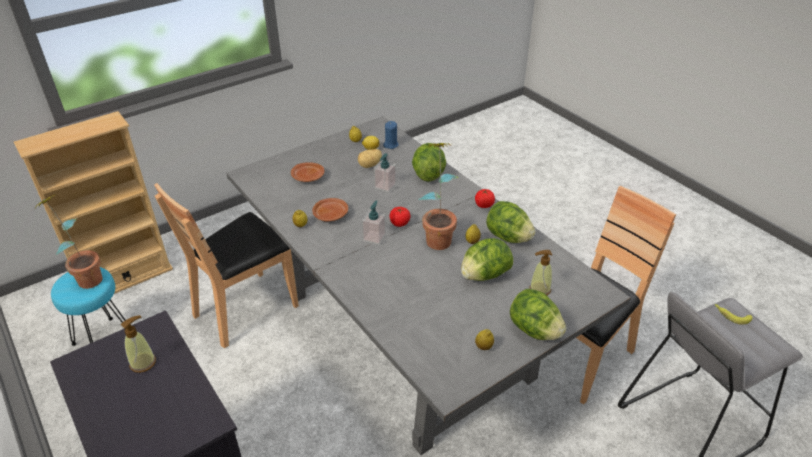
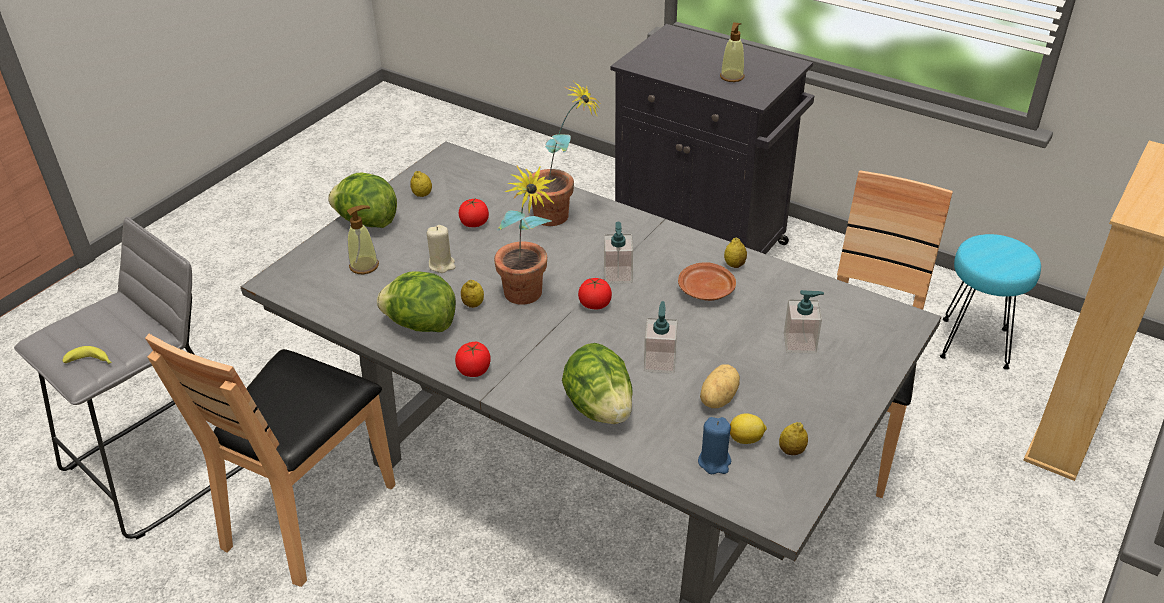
camera: 160 degrees right, 0 degrees up
(85, 277) = (1004, 261): potted plant -> potted plant (562, 217)
(308, 177) = (800, 343): brown plate -> soap dispenser
(450, 304) = (474, 223): none -> tomato
(484, 275) = (442, 265): lettuce -> beige candle

